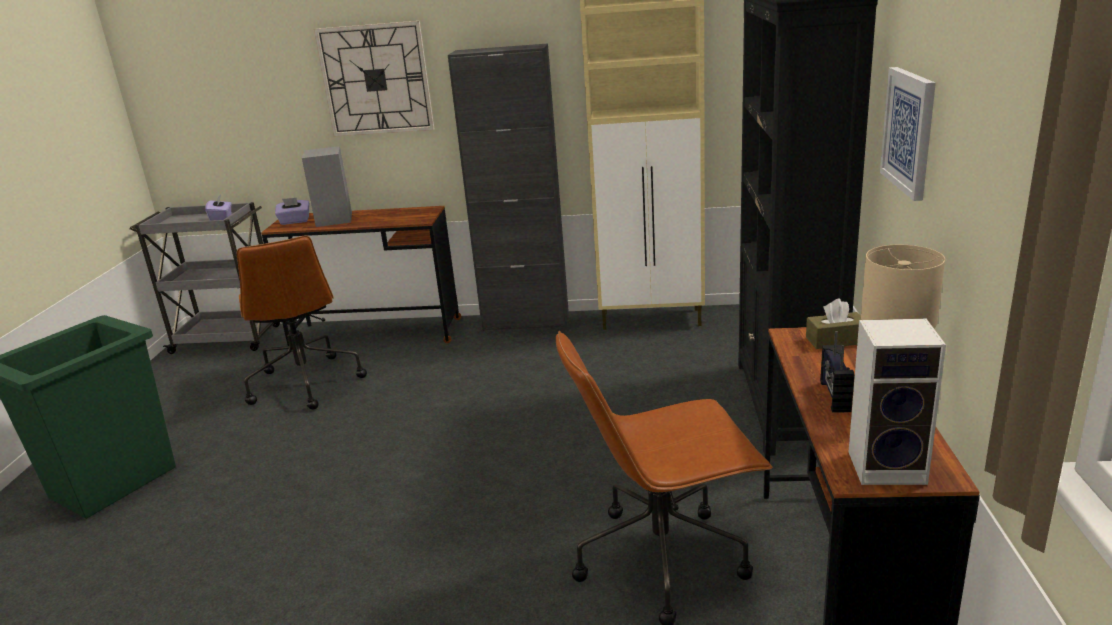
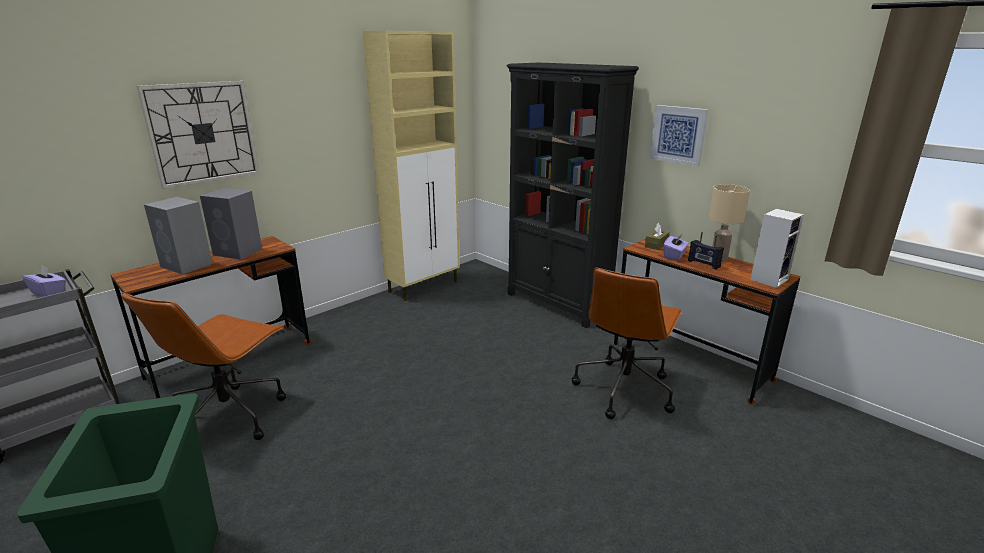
camera: 50 degrees left, 0 degrees up
(295, 221) = (143, 276): purple tissue box -> purple tissue box (674, 256)
(305, 383) = (229, 416): brown office chair -> brown office chair turned 90 degrees clockwise
(387, 216) = (238, 252): none -> grey speaker
(526, 321) = (344, 313): black cabinet -> none

